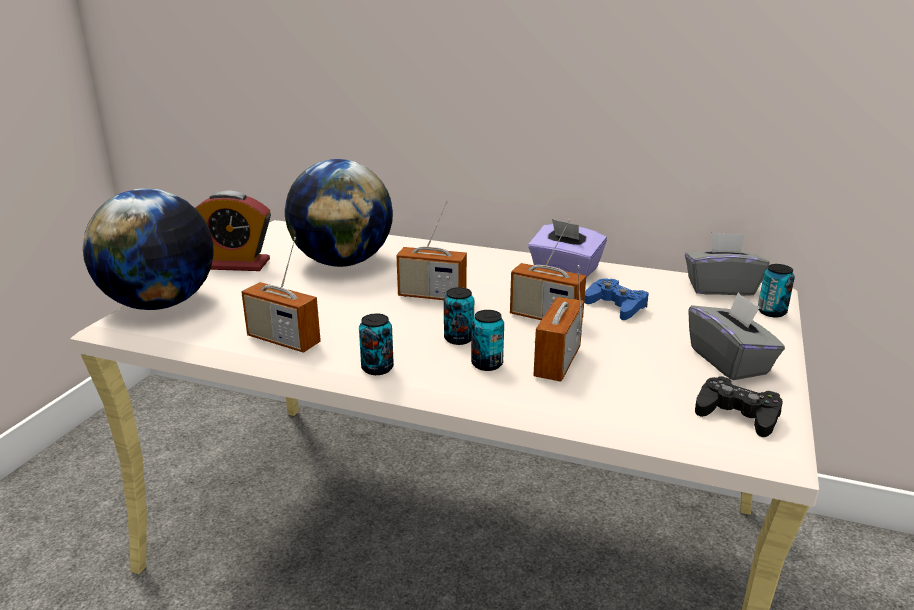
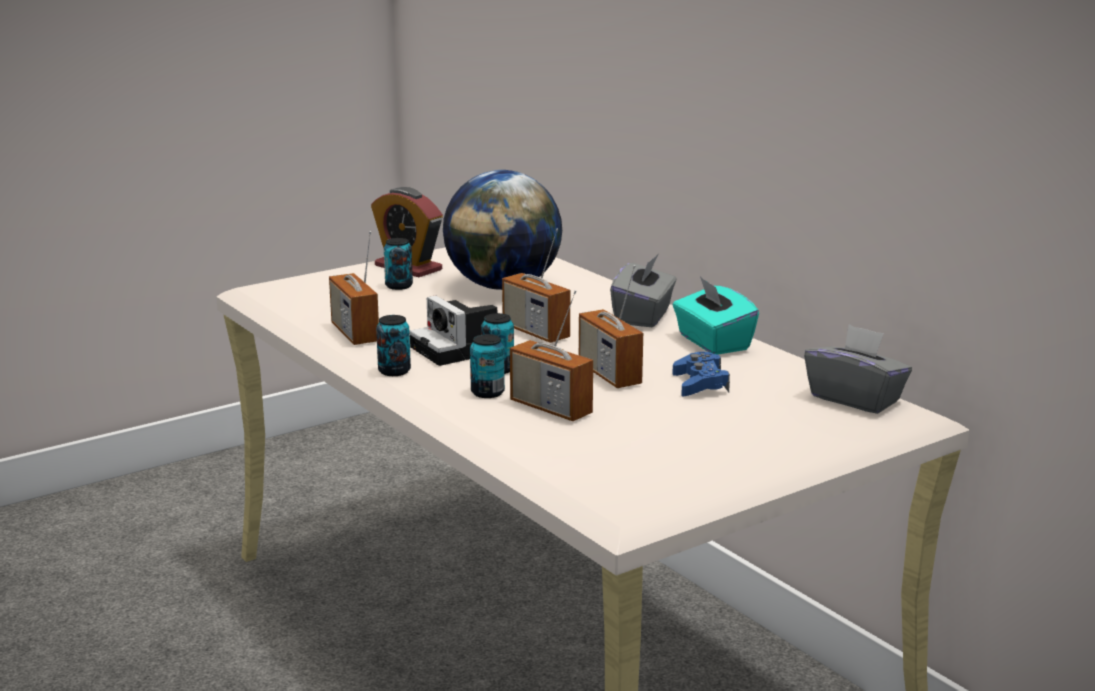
camera: 35 degrees right, 5 degrees down
(160, 304) = (303, 284): globe -> none
(400, 329) = (461, 350): none -> camera
(557, 362) = (550, 408): radio -> radio turned 105 degrees counterclockwise
(565, 270) = (712, 343): purple tissue box -> turquoise tissue box
(729, 361) = (718, 453): grey tissue box -> grey tissue box (643, 316)
(737, 414) = (636, 486): black game controller -> none
(771, 312) = (863, 432): can -> can (399, 286)

